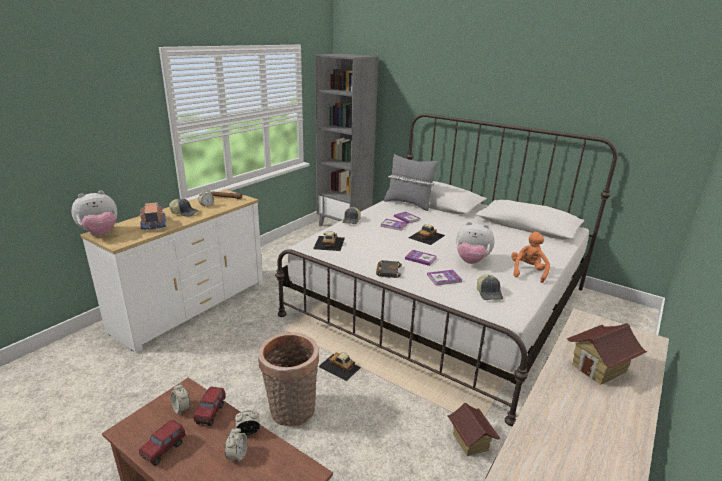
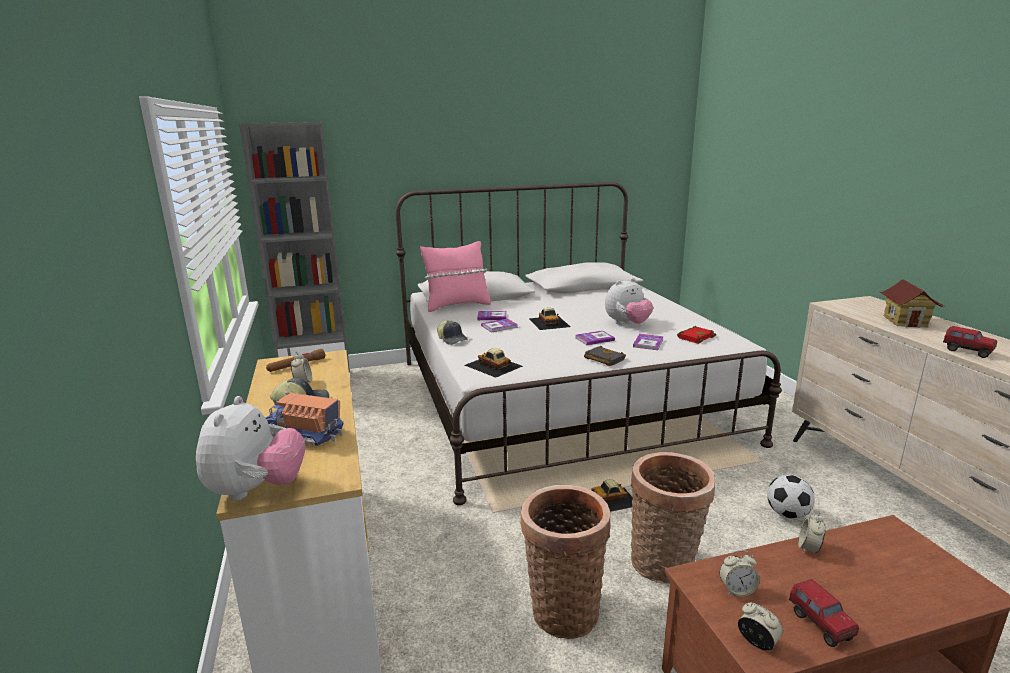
camera: 50 degrees left, 5 degrees down
(211, 414) = (760, 567): toy truck -> toy truck (967, 352)
(221, 386) = (563, 608): none -> basket
(237, 455) = (849, 567): alarm clock -> alarm clock (757, 642)
(408, 203) = (457, 305): grey pillow -> pink pillow
(413, 460) = (787, 514): none -> football
(470, 442) = (779, 475): toy house -> none
(489, 293) = (695, 337): cap -> red book
(528, 272) = (672, 314): orange plush toy -> none

